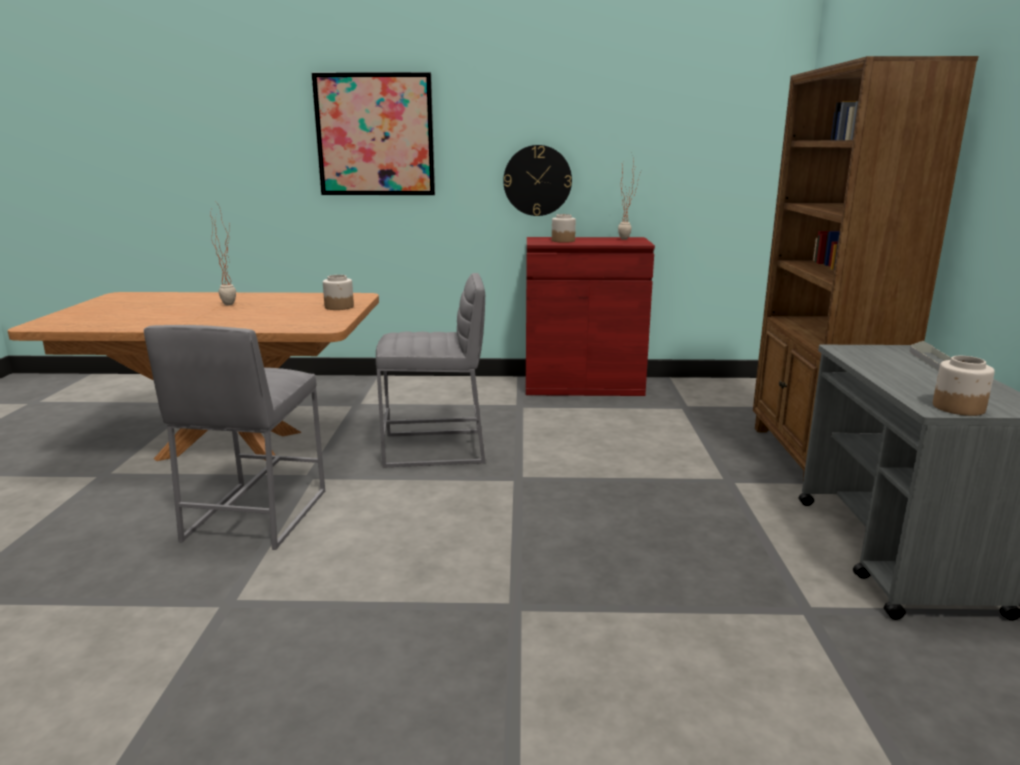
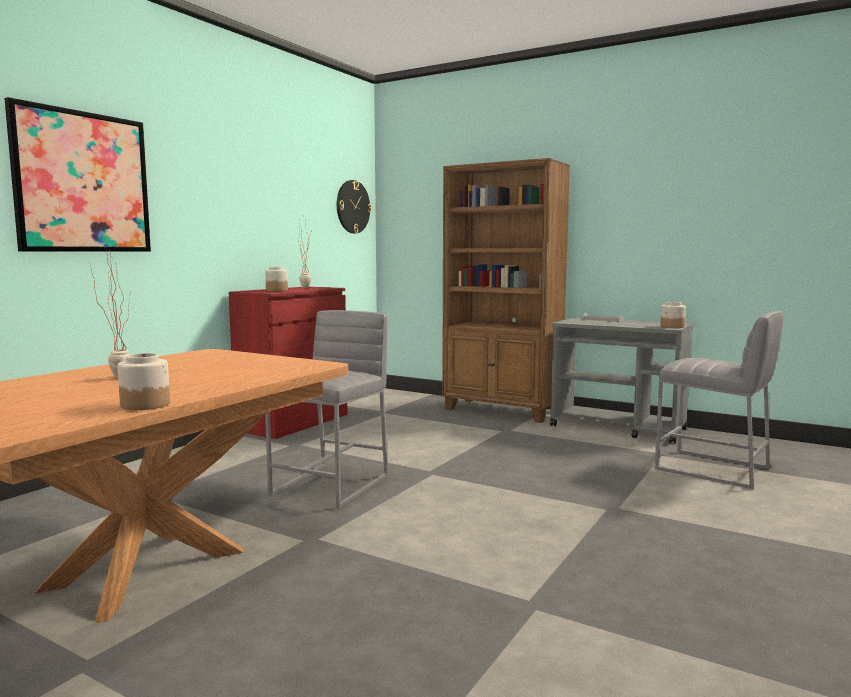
camera: 60 degrees left, 10 degrees down
(254, 515) = (365, 575): grey stool -> grey stool (713, 469)
(339, 307) = (244, 357): jar -> jar (145, 405)
(537, 180) = (232, 238): wall clock -> wall clock (353, 207)

